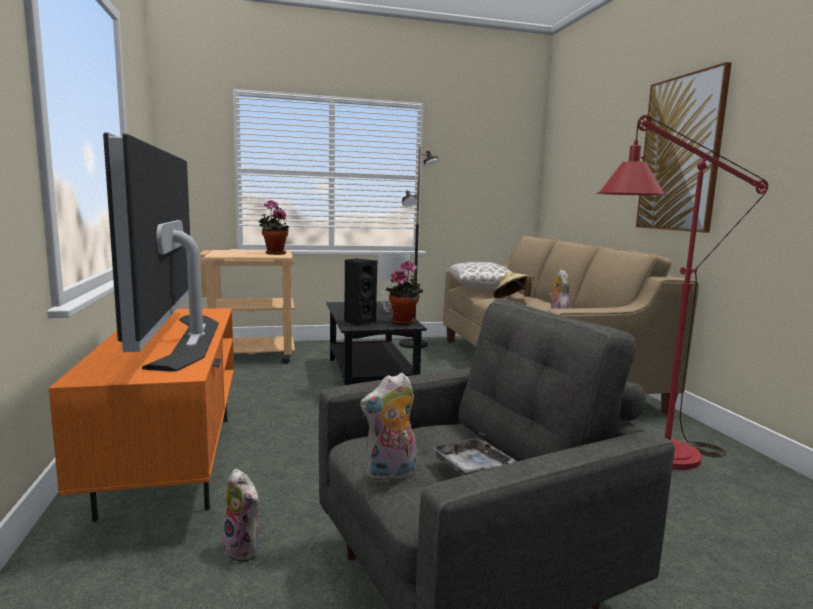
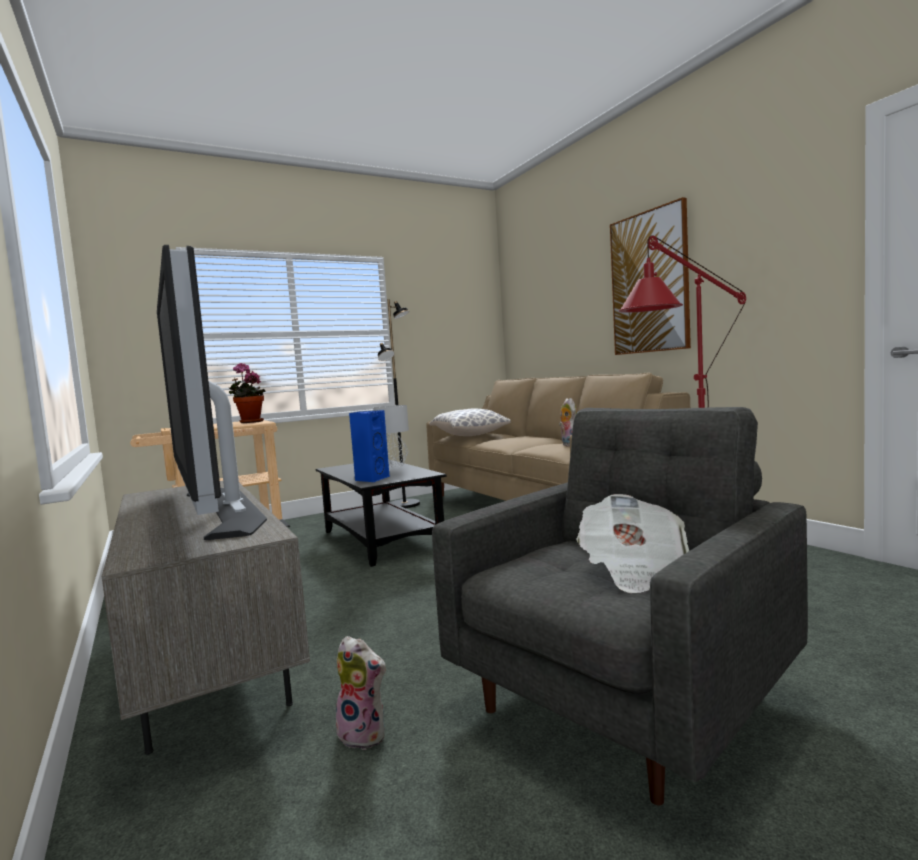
camera: 15 degrees left, 5 degrees down
(171, 461) = (207, 665): orange tv stand -> grey tv stand
(359, 322) = (371, 479): black speaker -> blue speaker
(391, 475) = (560, 591): plush toy -> none
(404, 322) = (418, 472): potted plant -> none
(474, 470) = (634, 571): grey tray -> newspaper
(512, 300) = (511, 439): beige hat -> none

